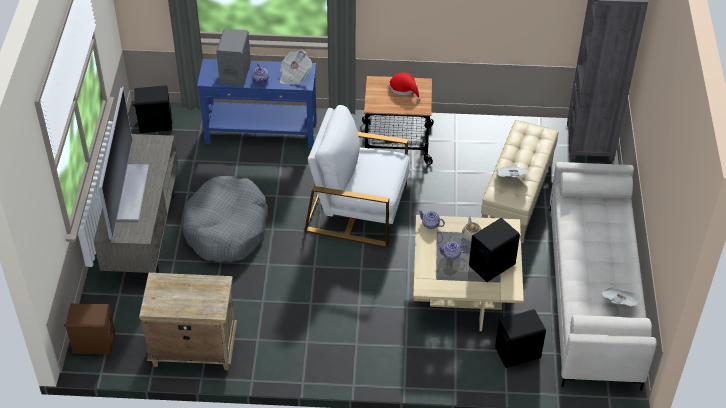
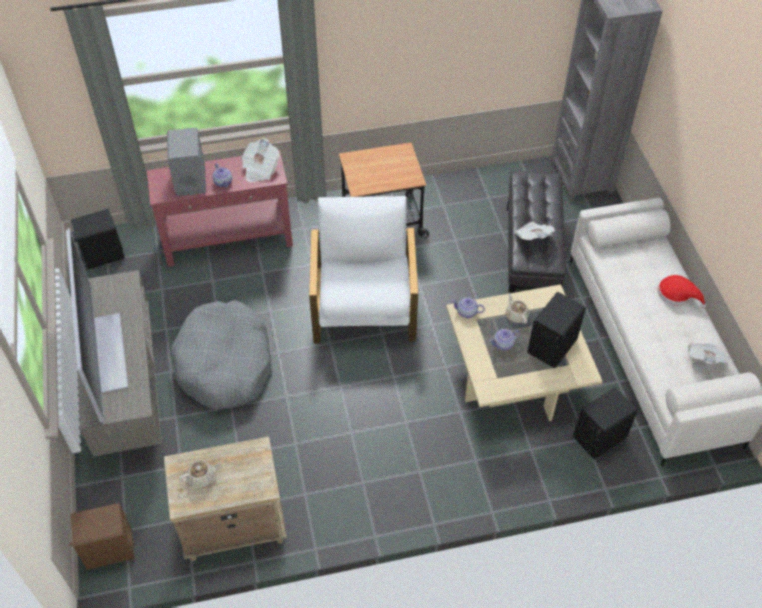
camera: 15 degrees left, 5 degrees up
(172, 293) = (202, 477): none -> beige teapot
(261, 133) = (229, 240): blue console table -> red console table
(358, 207) = (365, 304): white armchair -> white armchair turned 90 degrees clockwise
(404, 88) = (385, 160): red hat -> red hat (677, 294)
(516, 197) = (530, 255): beige ottoman -> black ottoman

